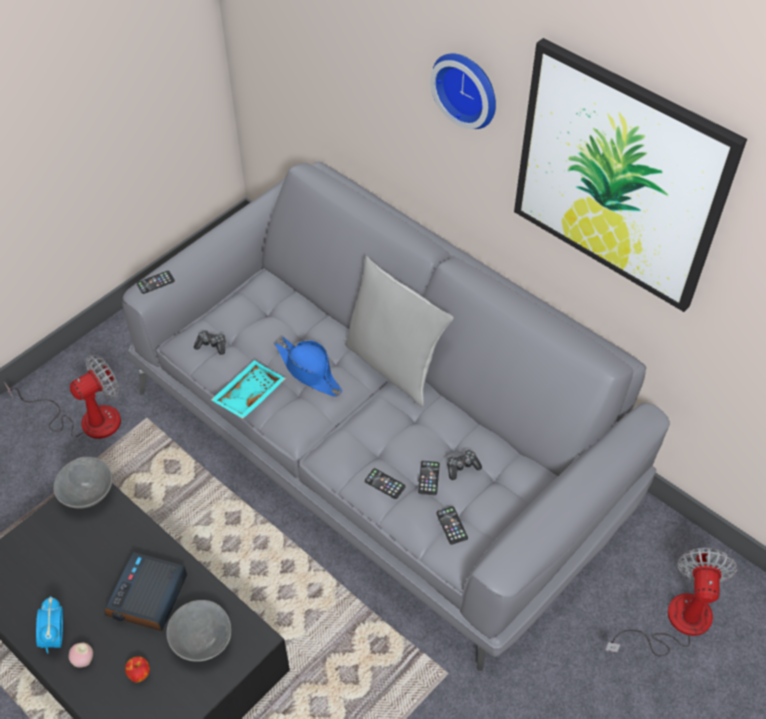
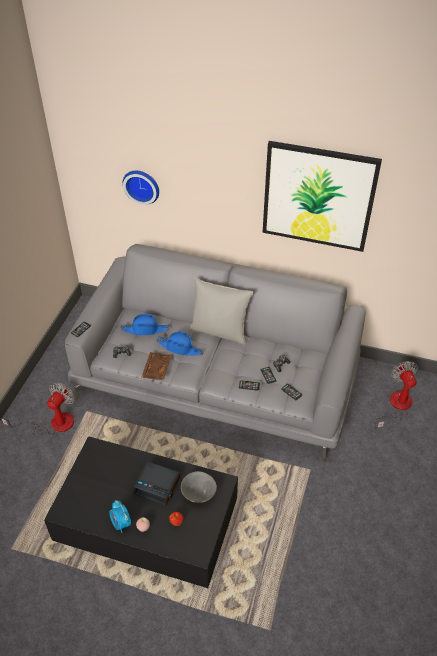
camera: 25 degrees left, 5 degrees down
(88, 493) = (94, 450): grey bowl -> none
(147, 597) = (157, 485): alarm clock -> alarm clock turned 60 degrees counterclockwise
(248, 394) = (156, 369): turquoise tray -> brown tray
(272, 317) = (145, 329): none -> blue hat
(468, 88) = (227, 177): wall clock -> wall clock (142, 185)

